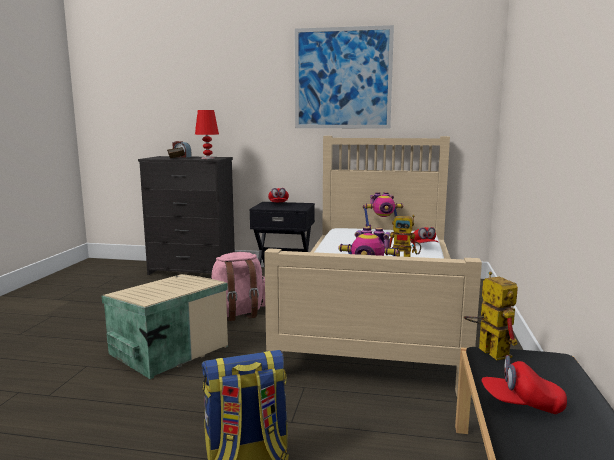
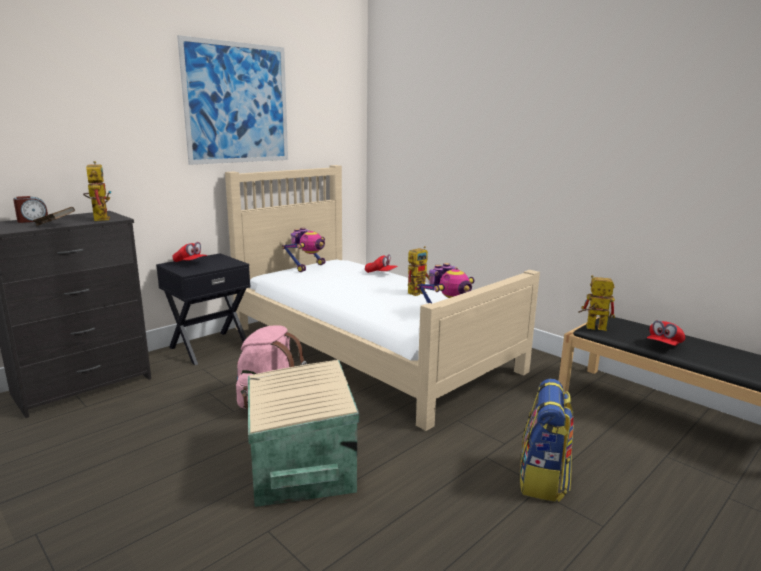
camera: 55 degrees left, 5 degrees up
(208, 158) = (99, 218): red table lamp -> toy robot

